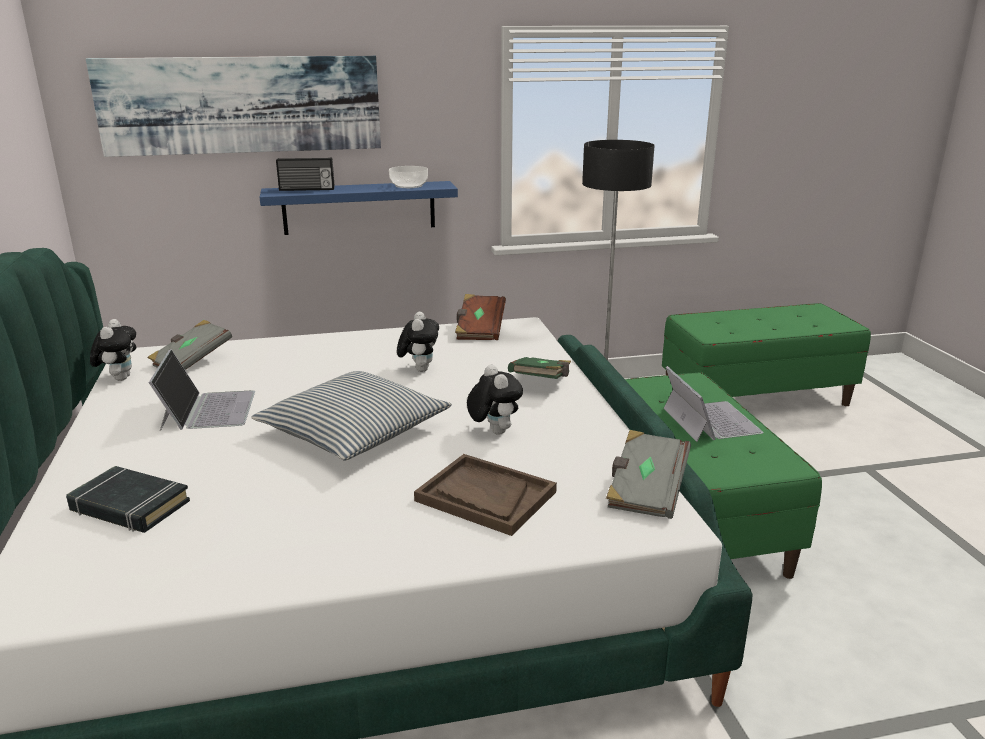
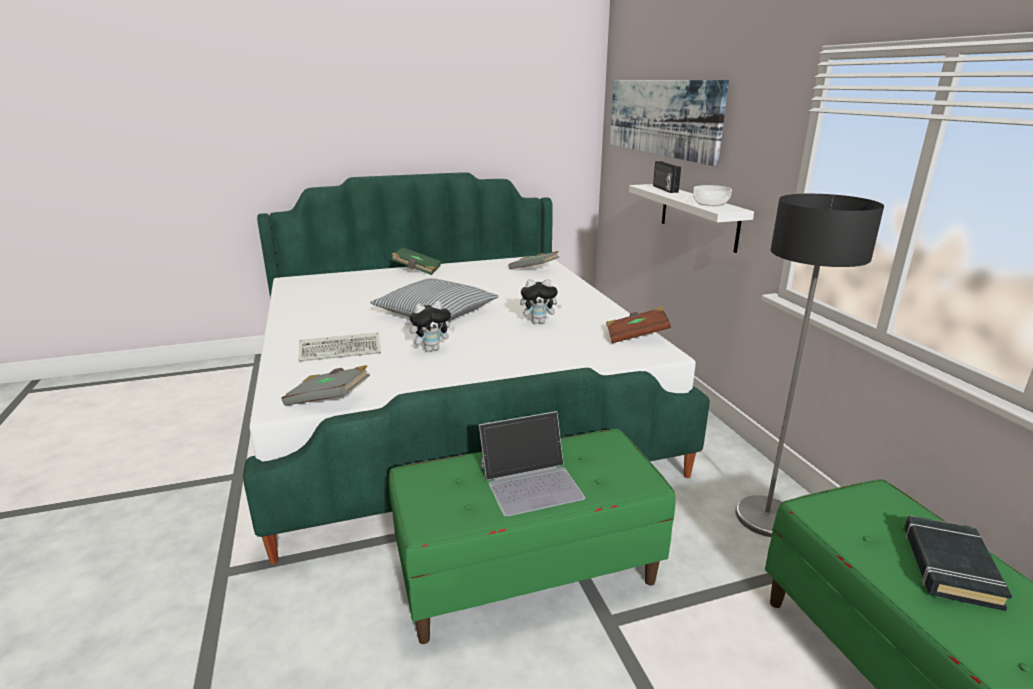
camera: 85 degrees right, 0 degrees up
(120, 378) = (506, 261): plush toy -> none
(129, 506) = (363, 282): black book -> black book (949, 566)
(207, 409) = (466, 281): laptop -> none
(359, 207) = (698, 216): blue shelf -> white shelf
(485, 496) = (342, 350): brown tray -> keyboard
(541, 382) = (524, 363): green book -> green book (417, 270)

